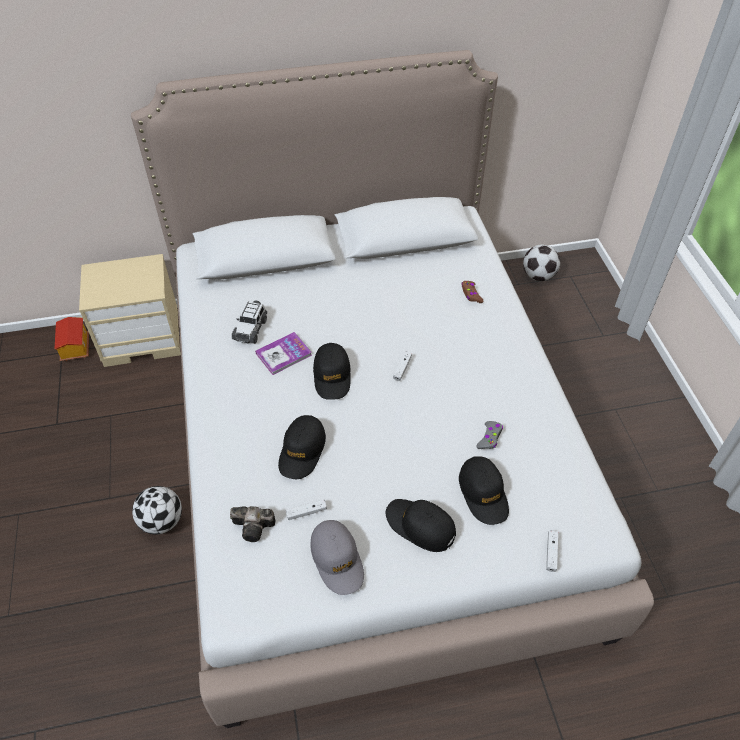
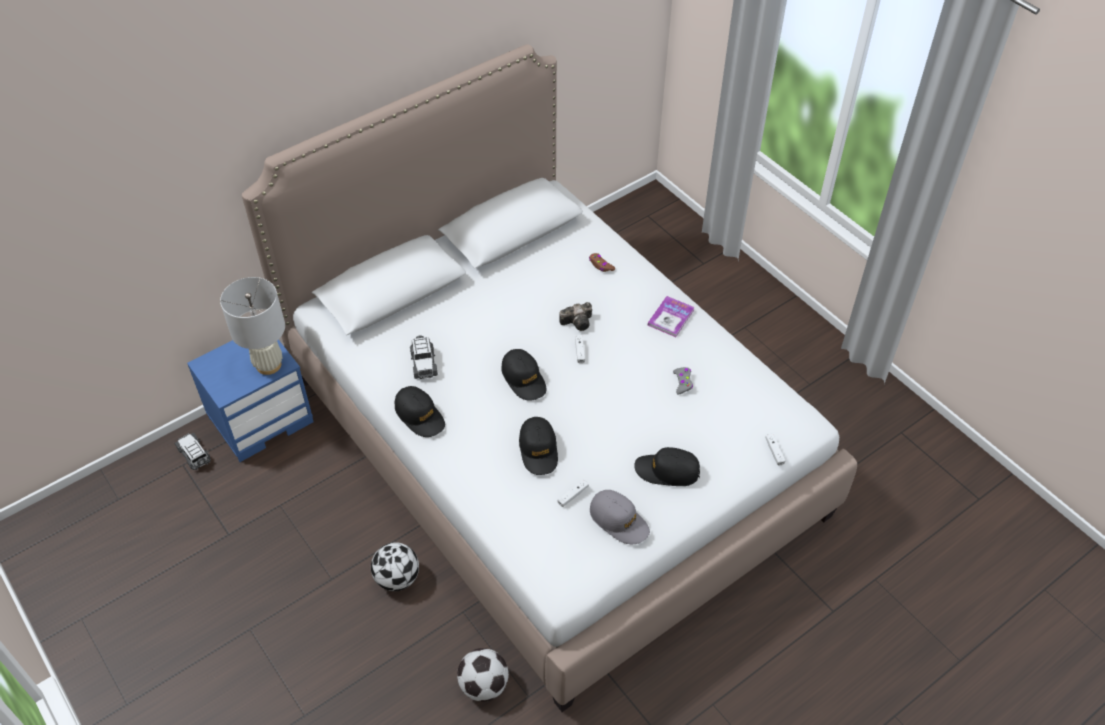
camera: 25 degrees left, 0 degrees up
(75, 348) = (194, 455): toy house -> toy car
(141, 288) = (268, 365): none -> white table lamp
(143, 337) = (261, 418): beige nightstand -> blue nightstand
(255, 527) = (538, 523): camera -> camera (578, 322)
(283, 354) = (469, 376): book -> book (671, 317)
(483, 494) = (702, 427): black cap -> black cap (420, 416)
(538, 276) = (618, 225): football -> football (483, 685)

